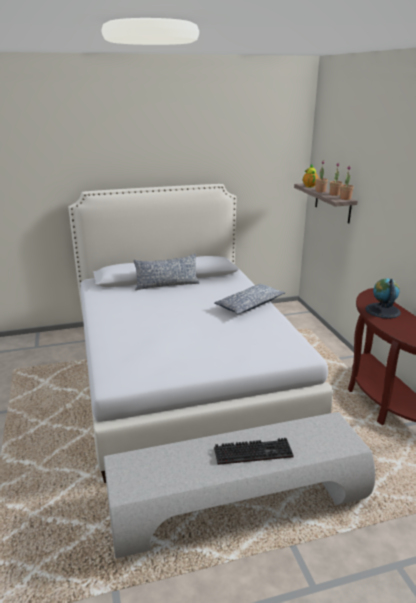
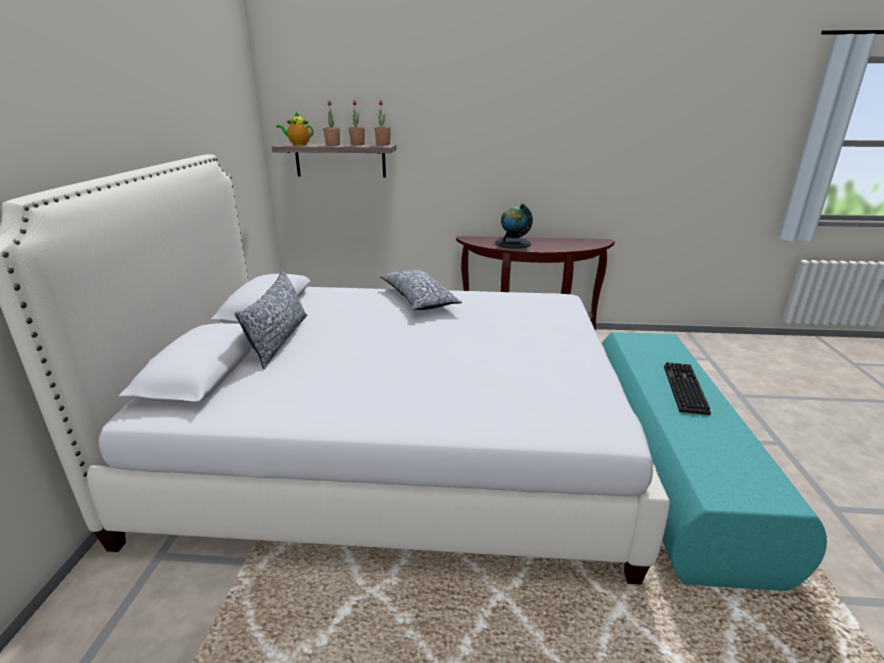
camera: 70 degrees left, 0 degrees up
(236, 500) = (671, 461): grey bench -> turquoise bench

